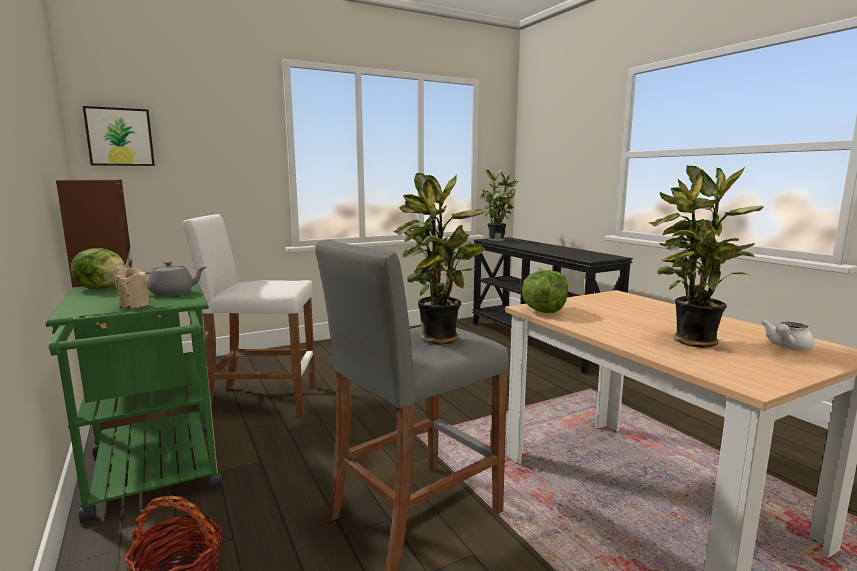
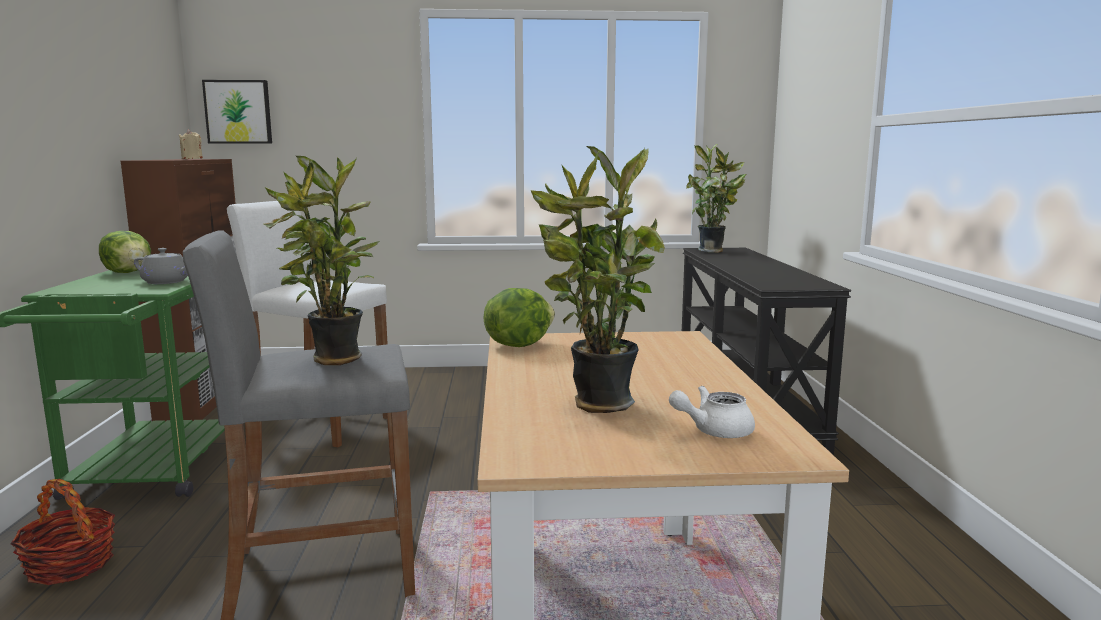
camera: 25 degrees right, 0 degrees up
(134, 305) = (106, 289): beige candle -> beige candle (192, 159)

